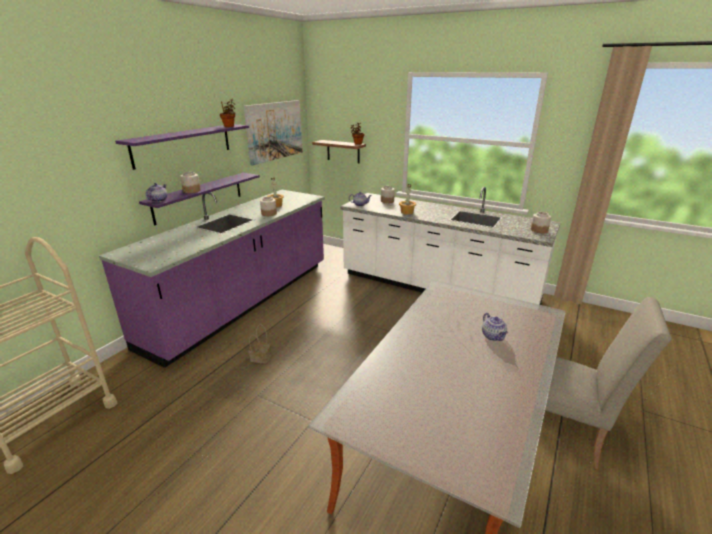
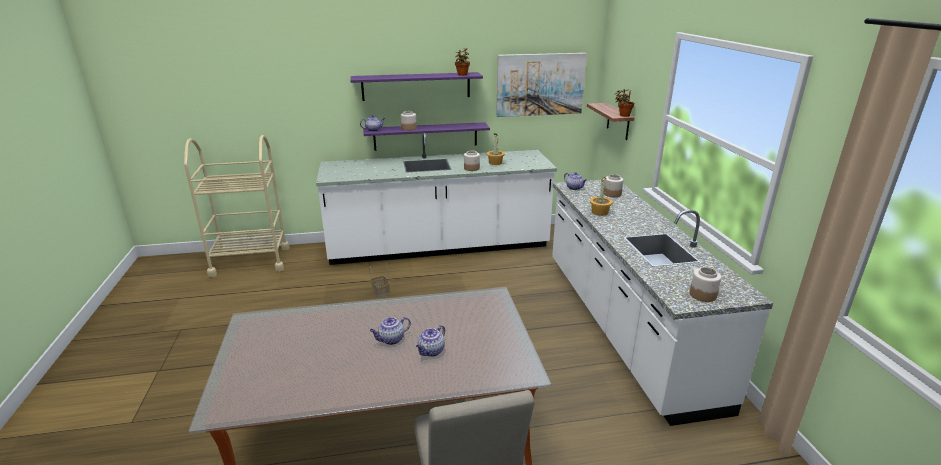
camera: 50 degrees right, 0 degrees up
(244, 302) = (439, 247): purple counter -> white counter
(460, 347) = (391, 340): none -> teapot

